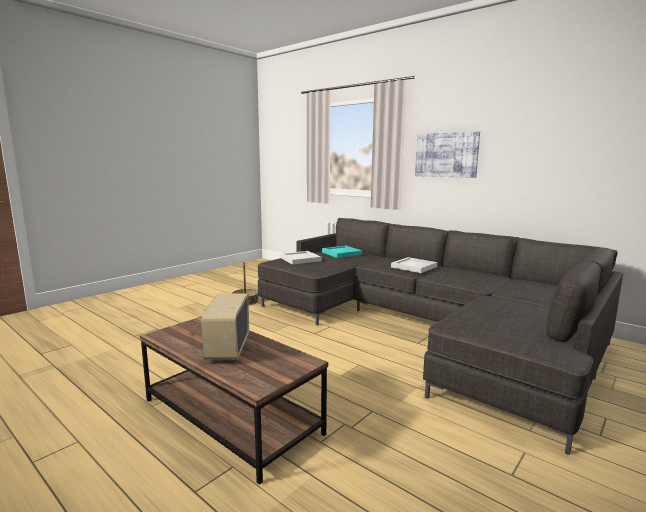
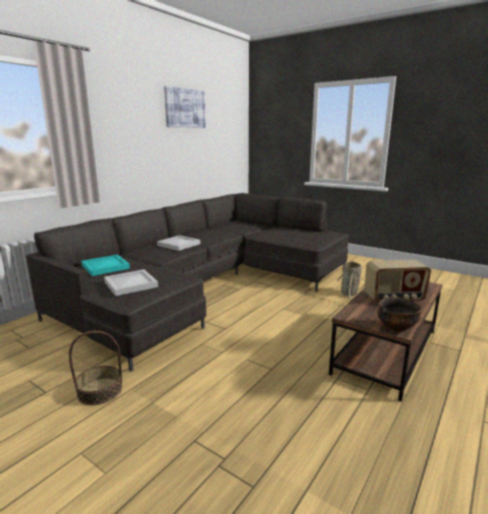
camera: 95 degrees left, 5 degrees up
(165, 334) = (396, 328): none -> bowl
(421, 428) = (349, 294): none -> basket
(446, 155) = (121, 139): picture -> picture (185, 108)

